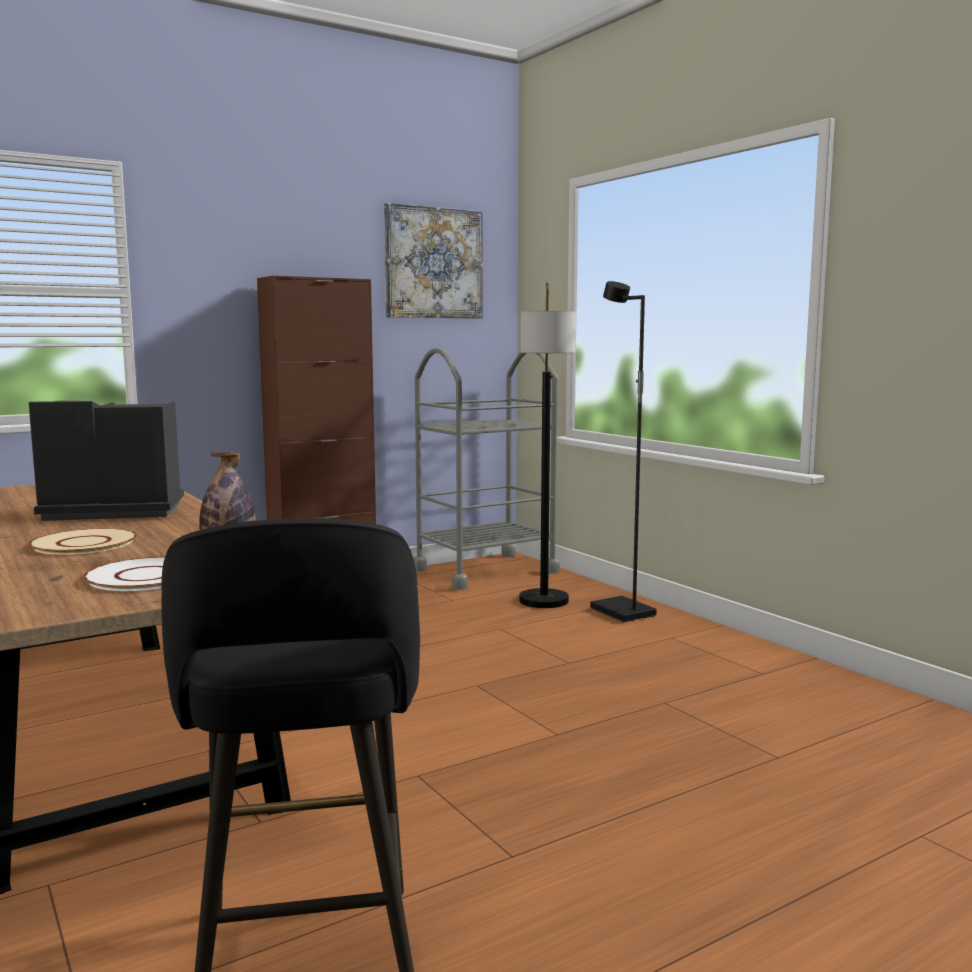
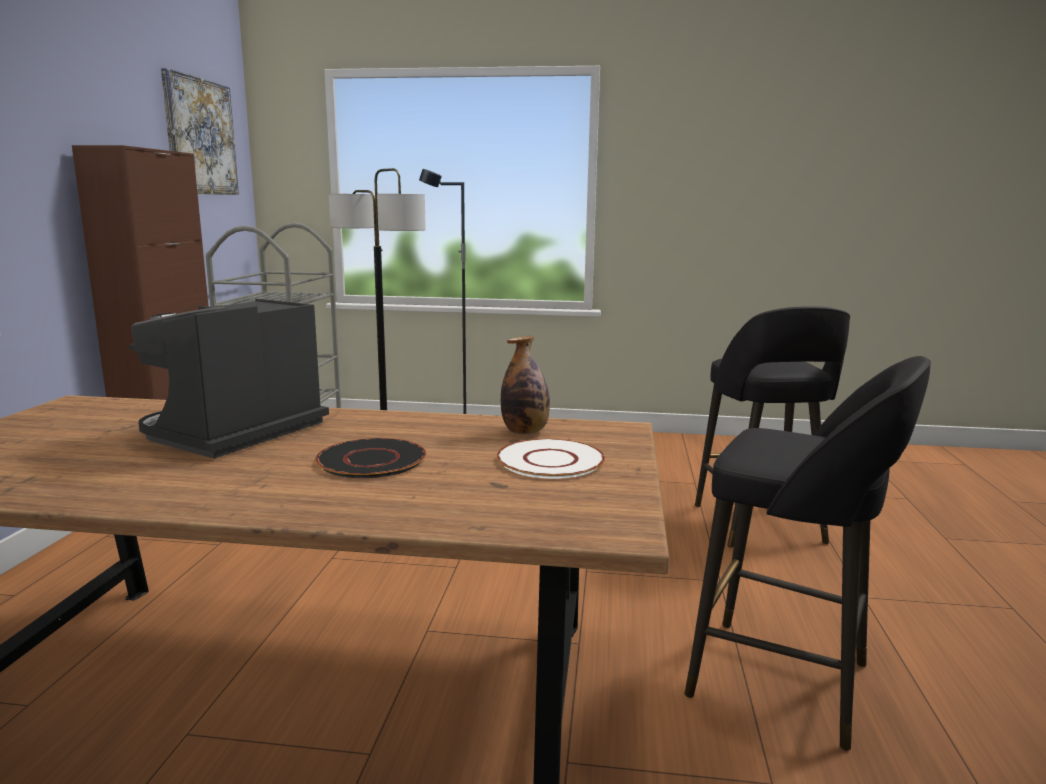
camera: 50 degrees left, 5 degrees up
(84, 543) = (371, 460): beige plate -> black plate
(729, 837) = (759, 525): none -> black stool

